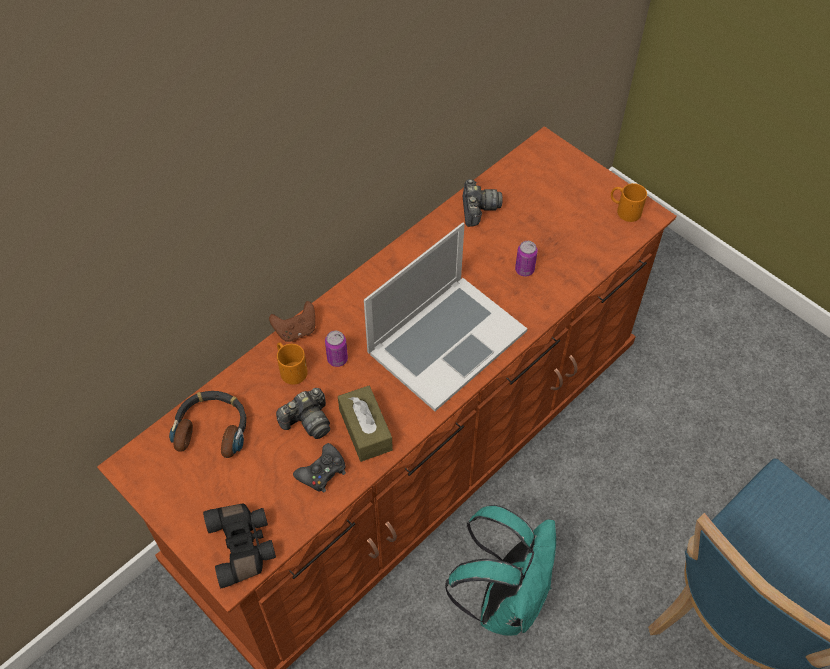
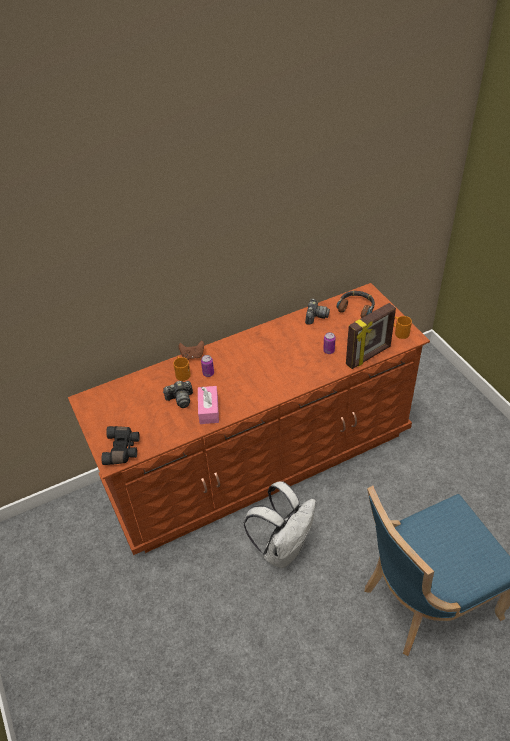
camera: 20 degrees right, 10 degrees down
(212, 428) = (131, 392): headphones -> headphones (356, 307)
(322, 472) = (178, 424): black game controller -> none
(365, 430) = (208, 410): brown tissue box -> pink tissue box
(446, 340) = (270, 376): laptop -> none
(504, 598) = (283, 548): turquoise backpack -> white backpack
(592, 265) = (368, 356): none -> picture frame

